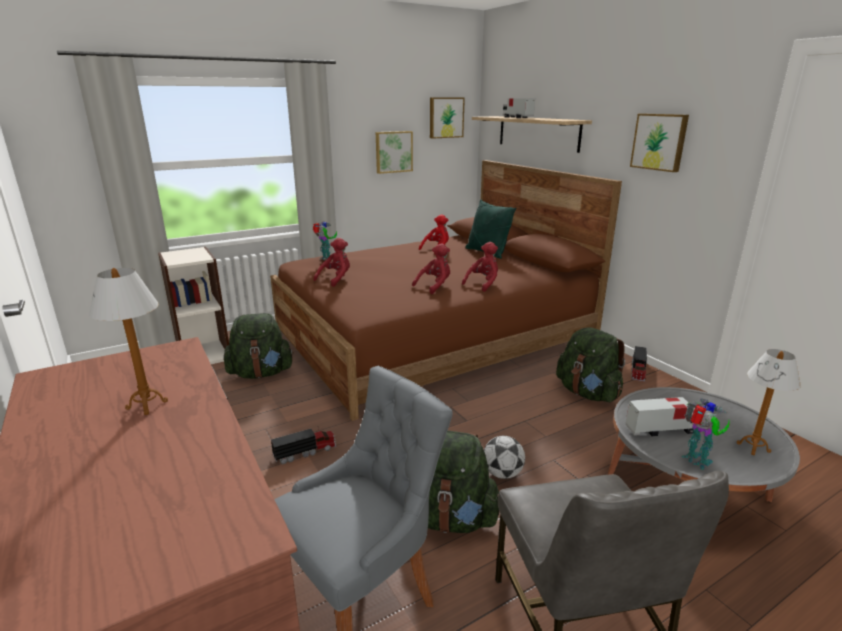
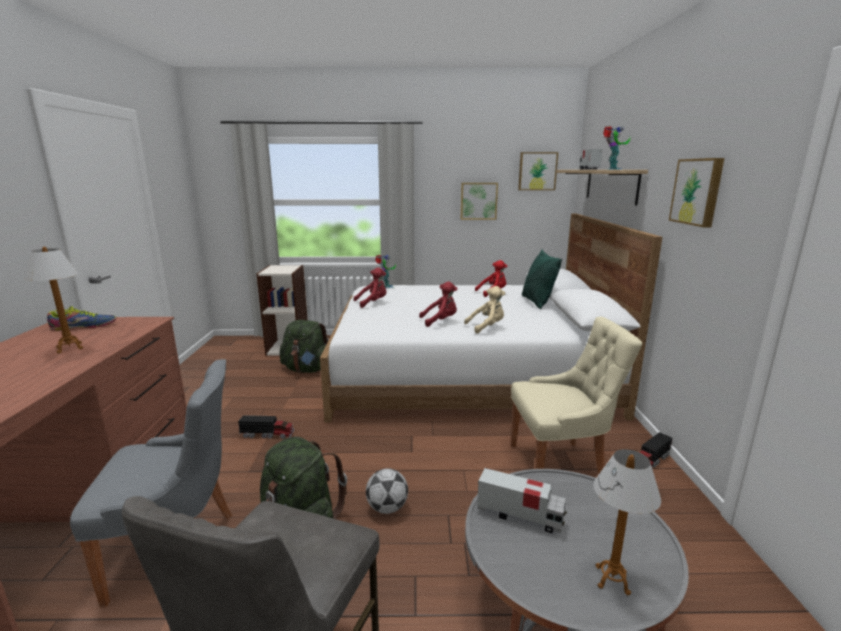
camera: 30 degrees right, 5 degrees down
(94, 376) = (84, 326): none -> shoe
(434, 336) = (468, 373): brown bed -> white bed
(483, 284) = (487, 327): red plush toy -> beige plush toy
(587, 393) = (560, 465): green backpack -> beige chair
(696, 461) = (515, 564): toy robot -> toy robot (612, 169)

